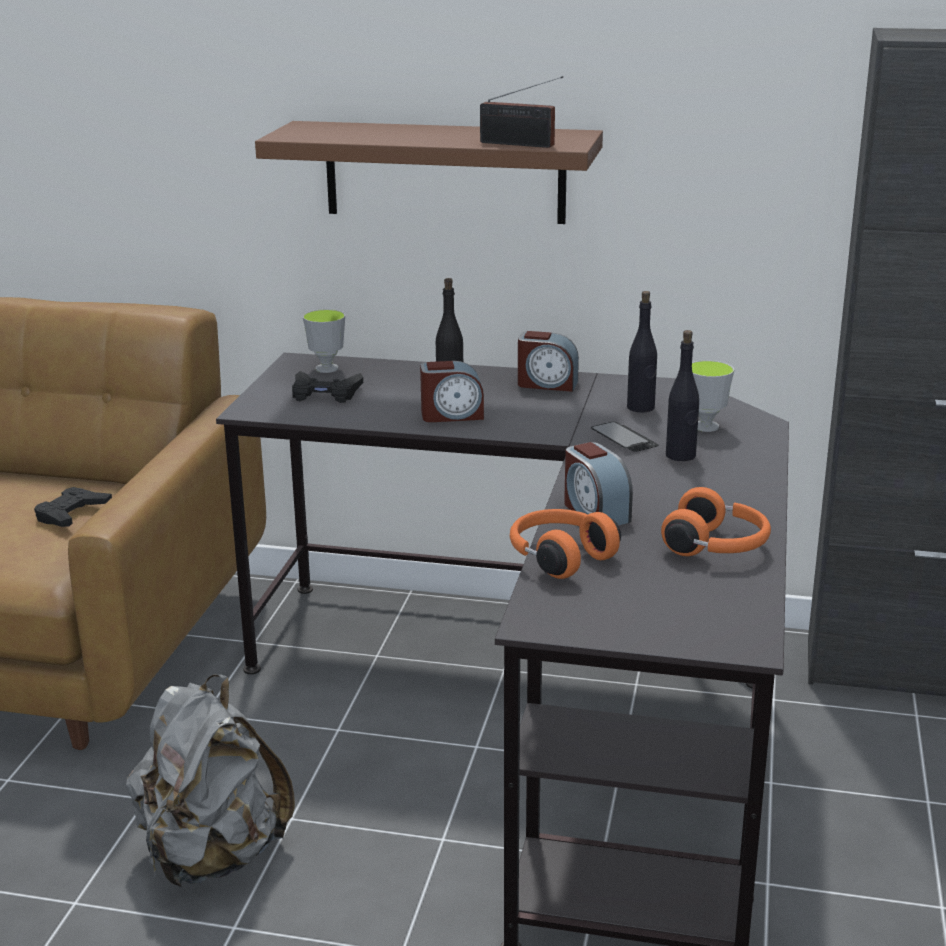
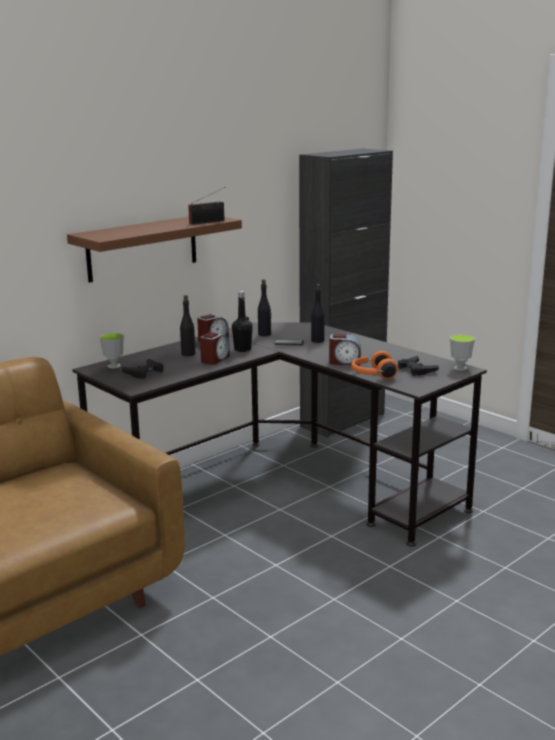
camera: 55 degrees left, 5 degrees down
(72, 514) = (67, 484): black game controller -> black game controller (416, 369)
(212, 856) = (278, 591): grey backpack -> none
(532, 417) = (242, 349): none -> black bottle
(706, 426) = (299, 331): cup -> cup (460, 368)
(717, 547) = (397, 355): orange headphones -> none

